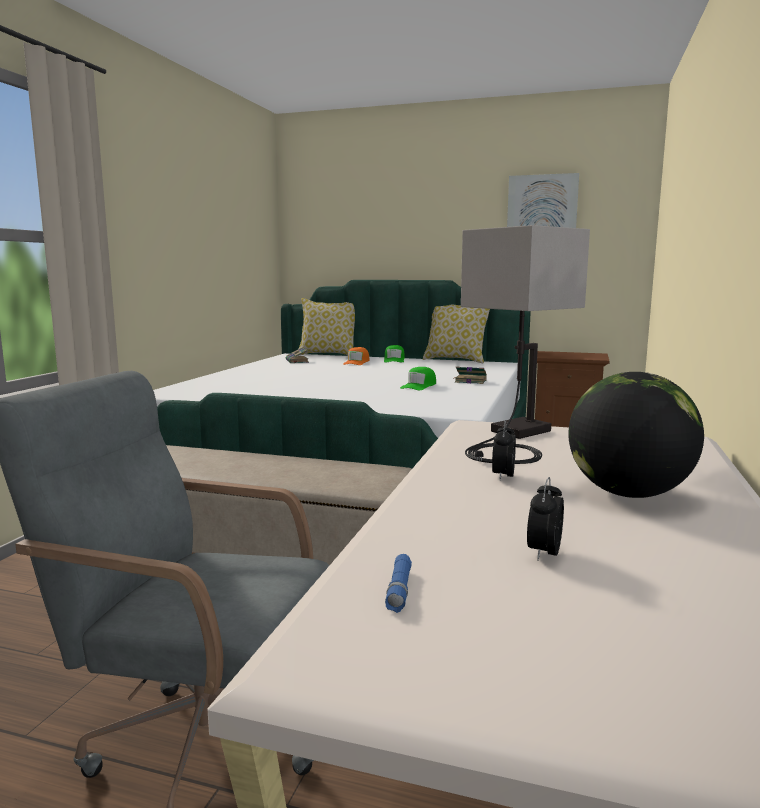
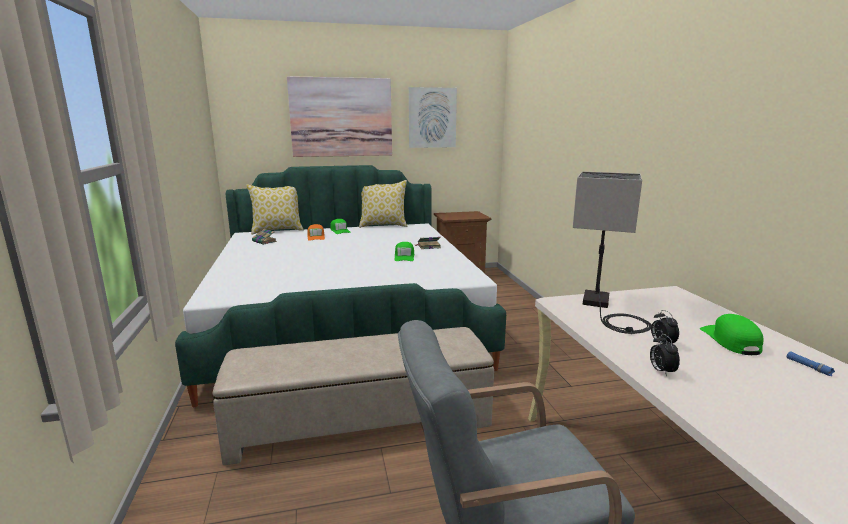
camera: 30 degrees left, 5 degrees up
(399, 589) = (791, 448): blue flashlight -> blue flashlight (808, 367)
(419, 219) = (341, 117): none -> picture
(544, 553) = (784, 397): alarm clock -> alarm clock (661, 371)
(628, 494) = (730, 341): globe -> green cap

